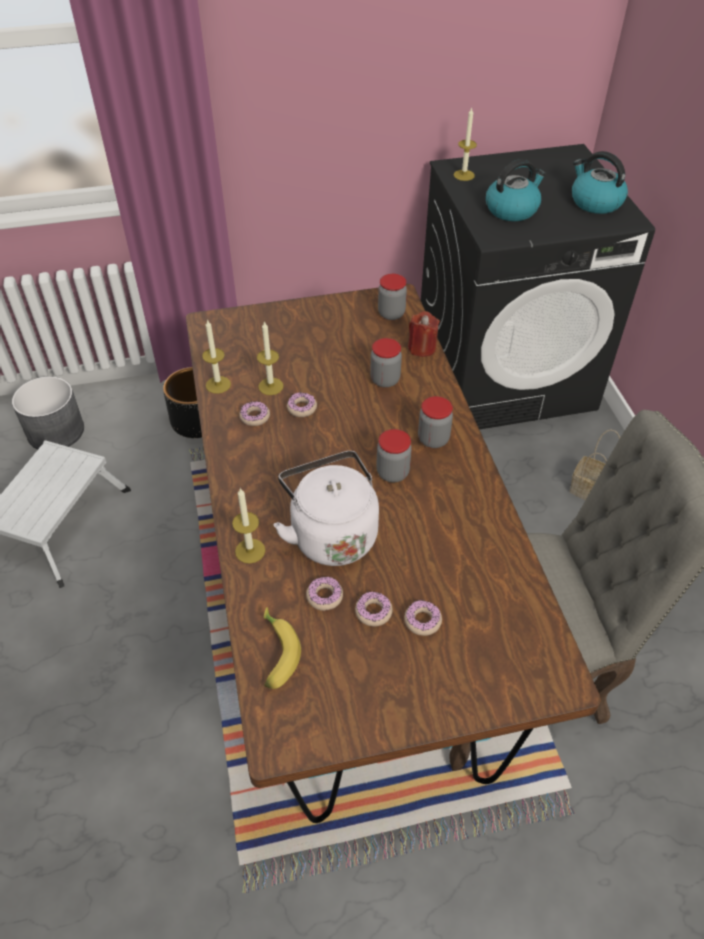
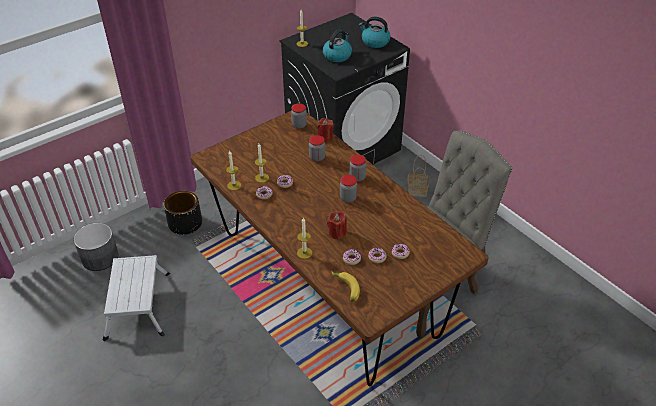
camera: 25 degrees left, 5 degrees down
(331, 533) = (337, 233): white kettle -> red candle

